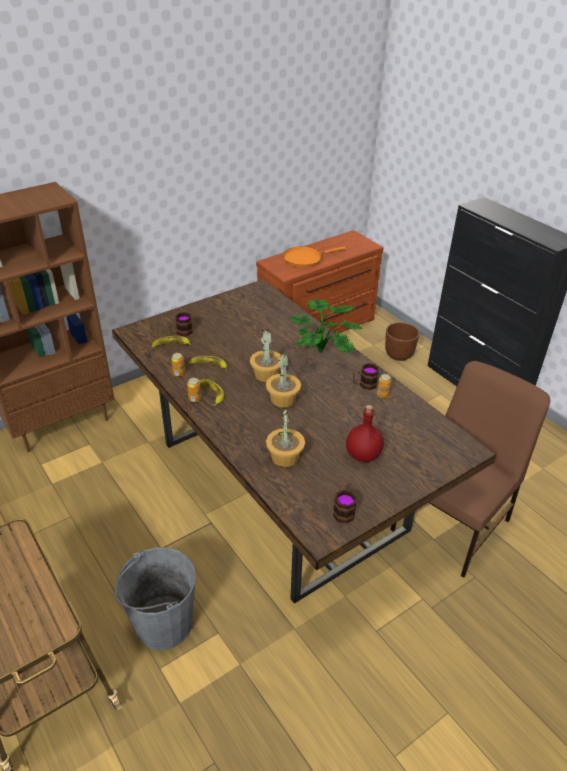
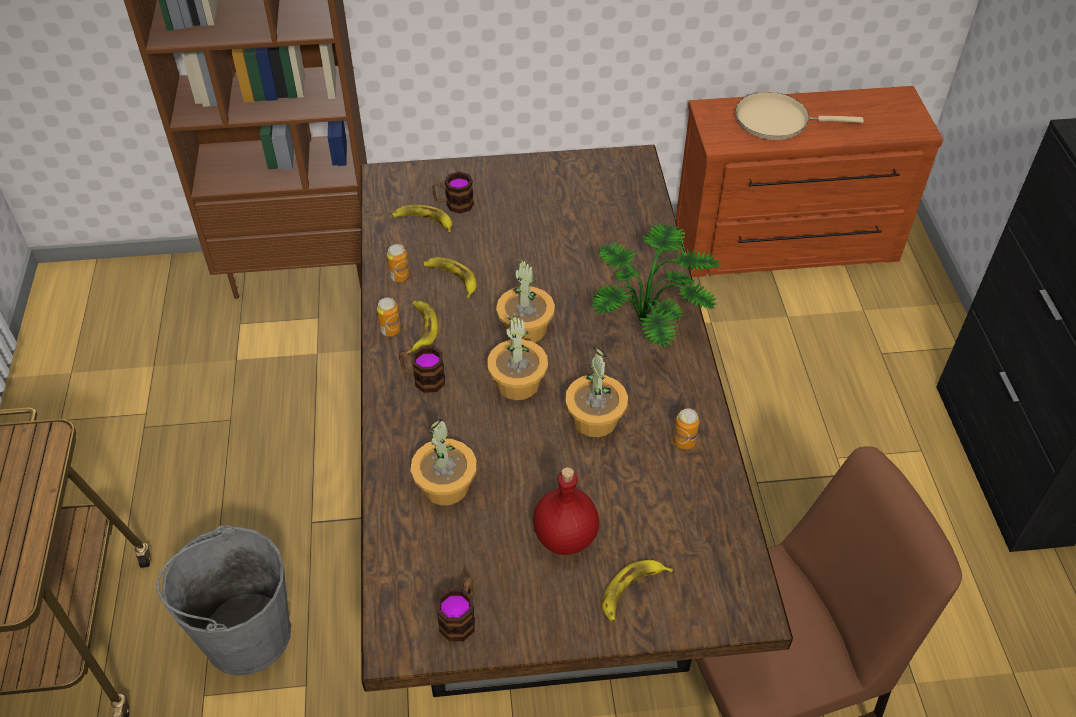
camera: 30 degrees right, 10 degrees up
(305, 259) = (777, 121): orange frying pan -> beige frying pan
(334, 401) = (594, 420): none -> potted plant
(364, 384) = (668, 409): mug -> mug (423, 379)
(399, 355) = (897, 347): brown planter -> none
(413, 465) = (632, 591): none -> banana

